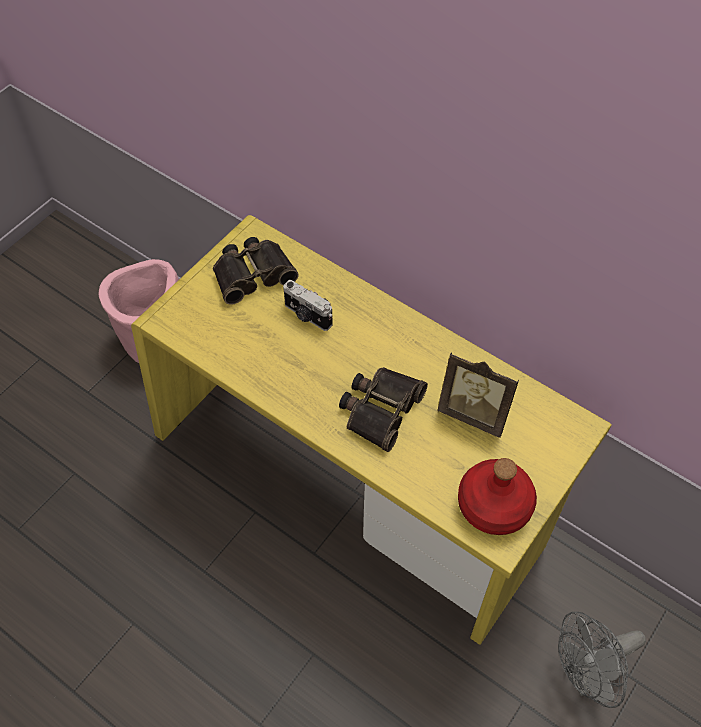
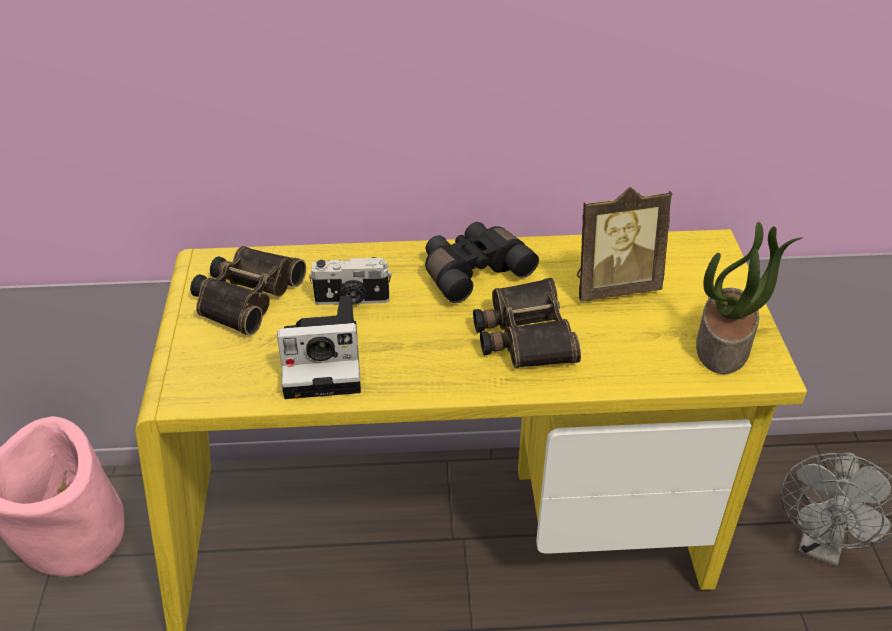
camera: 40 degrees left, 15 degrees down
(253, 349) = (326, 361): none -> camera
(398, 342) = (473, 271): none -> black binoculars
(494, 506) = (724, 346): red bottle -> potted plant

